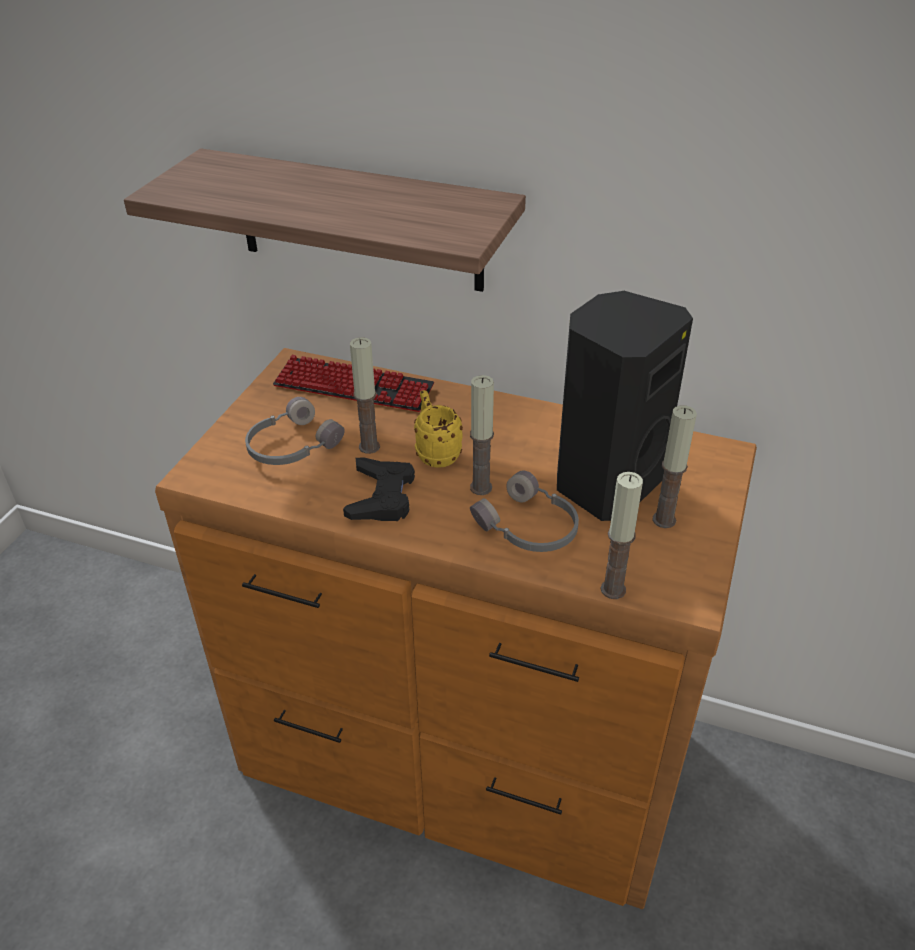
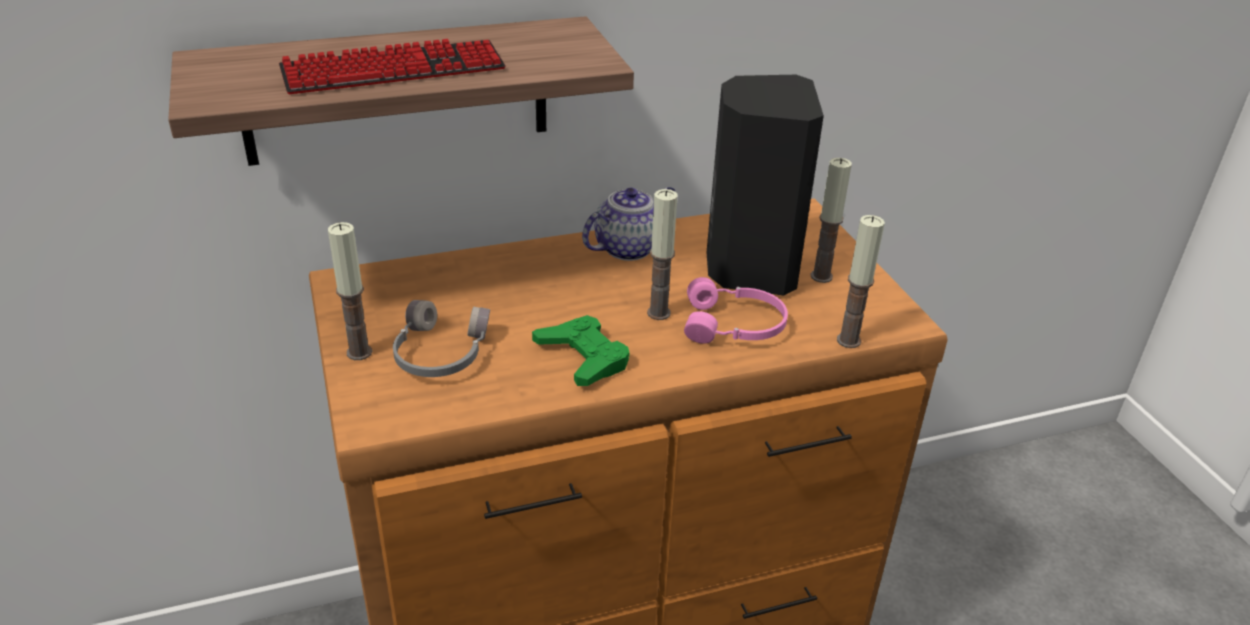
camera: 40 degrees left, 5 degrees down
(353, 387) = (434, 279): keyboard -> keyboard (394, 71)
(369, 447) = (518, 322): candle -> candle (359, 352)
(381, 496) = (583, 357): black game controller -> green game controller
(435, 452) = (584, 302): yellow mug -> none
(525, 421) = (629, 247): none -> teapot
(528, 528) = (734, 326): grey headphones -> pink headphones

